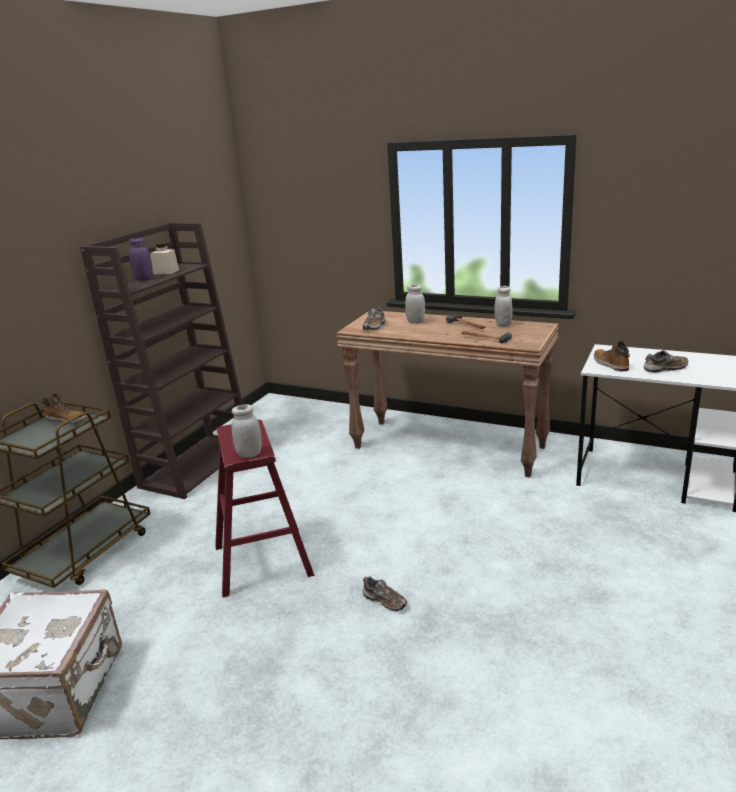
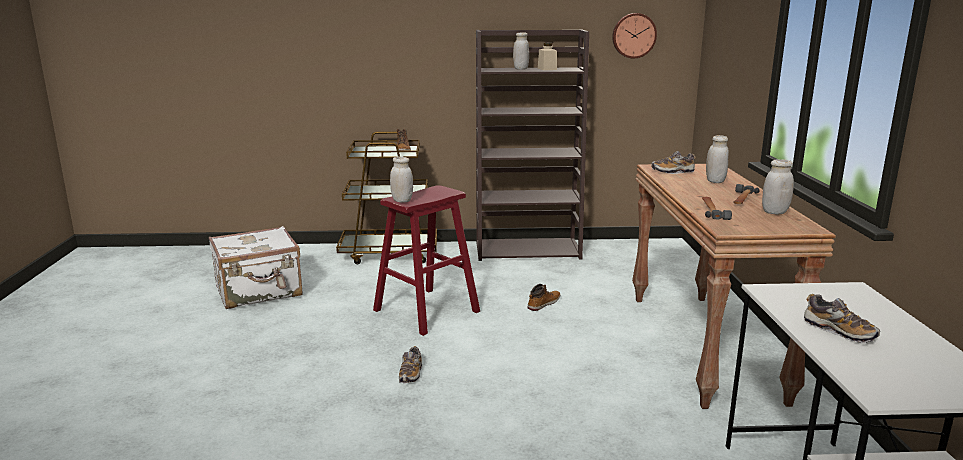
camera: 60 degrees right, 5 degrees down
(144, 279) = (520, 69): purple jar -> white jar
(203, 219) = (633, 35): none -> wall clock
(610, 364) = (798, 296): boot -> boot (543, 304)

